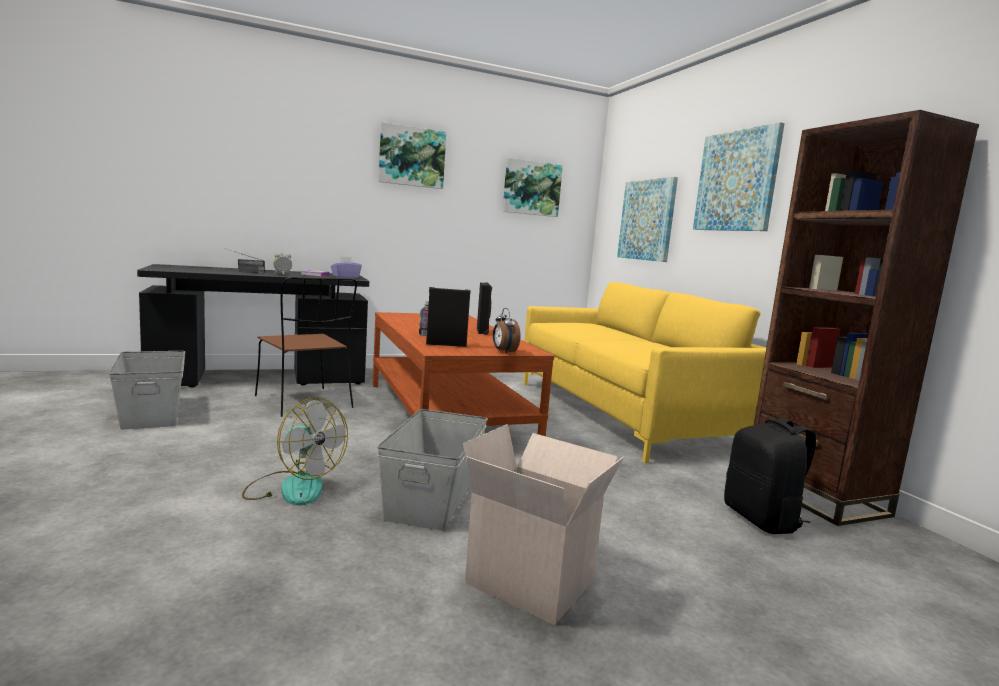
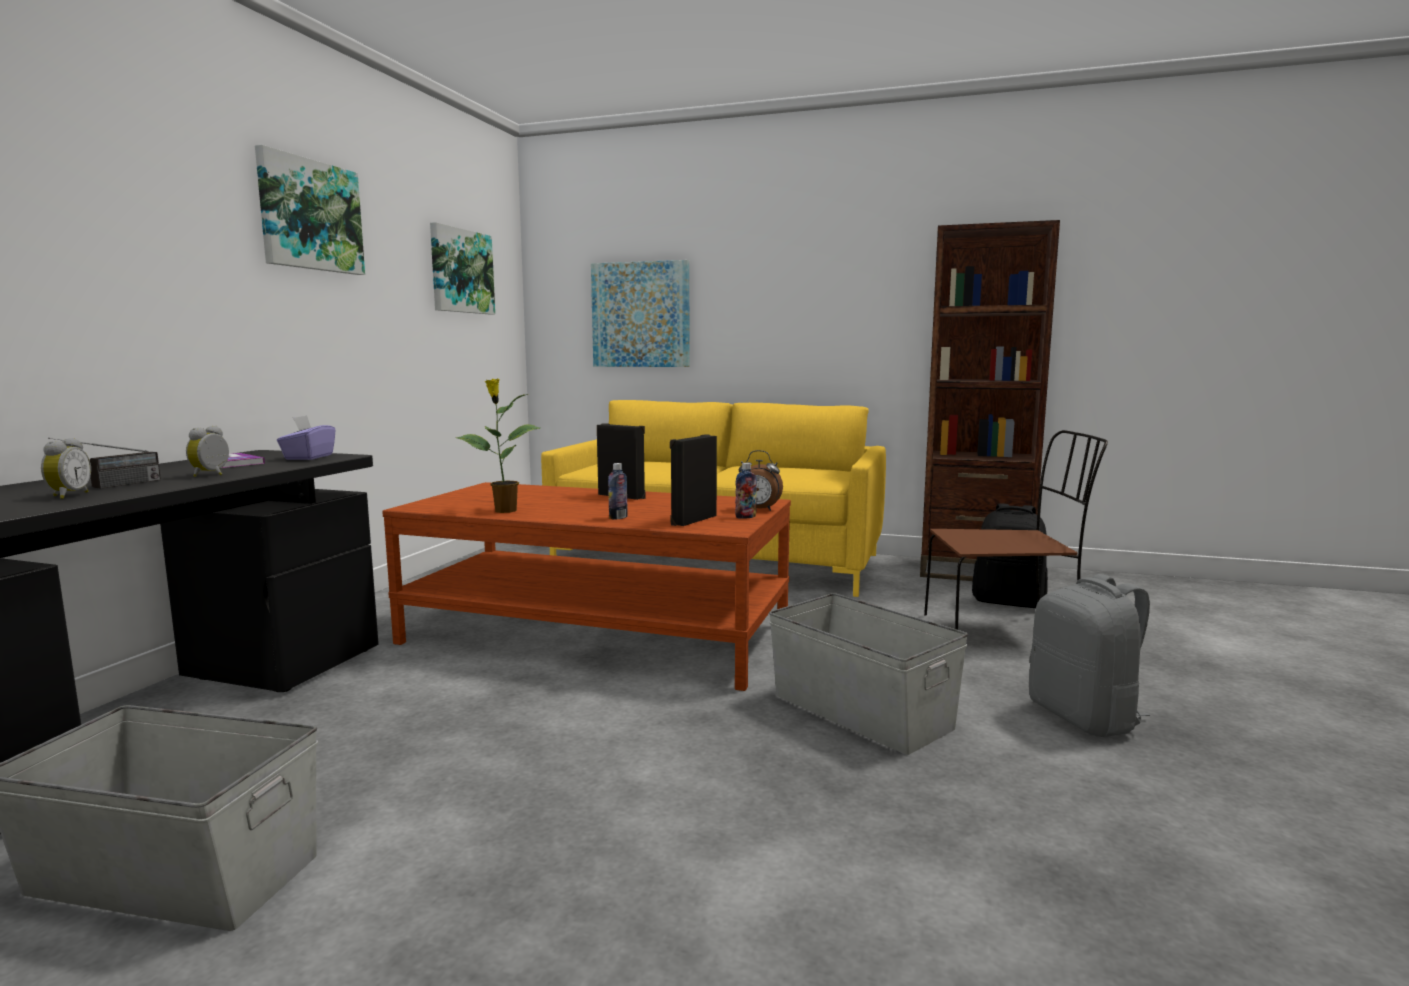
camera: 50 degrees left, 0 degrees up
(219, 271) = (67, 495): none -> alarm clock
(293, 487) = (754, 791): fan -> none
(305, 403) = (391, 709): brown chair -> brown chair (1005, 633)
(405, 322) = (504, 511): none -> potted plant
(476, 351) = (745, 517): none -> bottle
(534, 581) = (1085, 718): cardboard box -> grey backpack
(737, 181) = (788, 269): picture -> none

